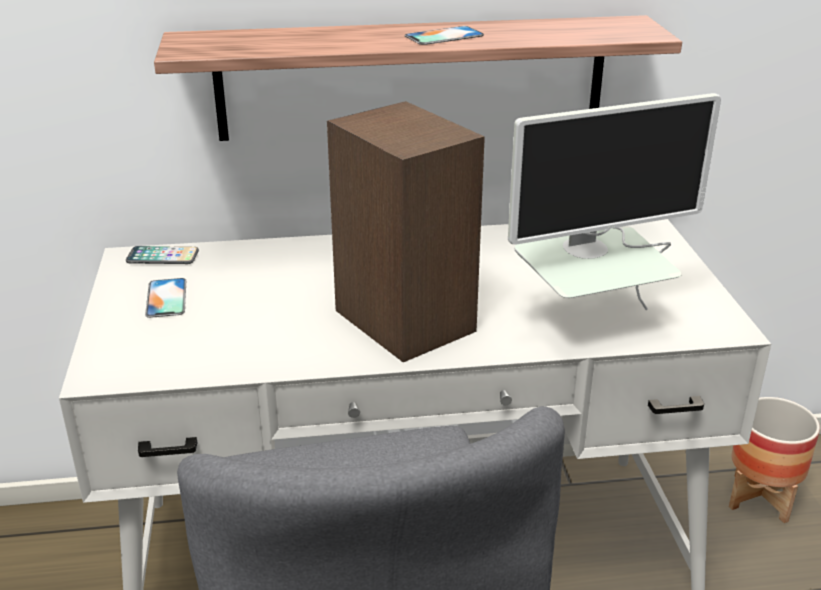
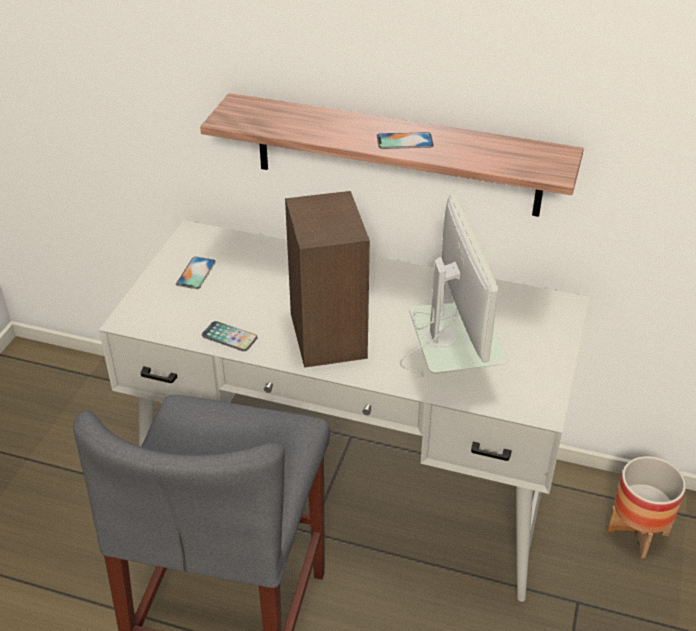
camera: 25 degrees right, 10 degrees up
(162, 257) = (213, 238): phone -> phone (229, 337)
(589, 321) = (449, 373): monitor -> monitor turned 105 degrees counterclockwise

